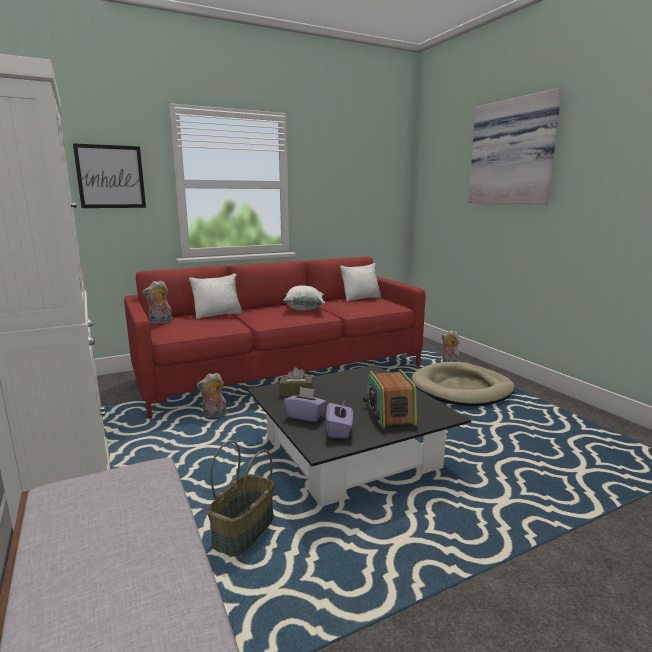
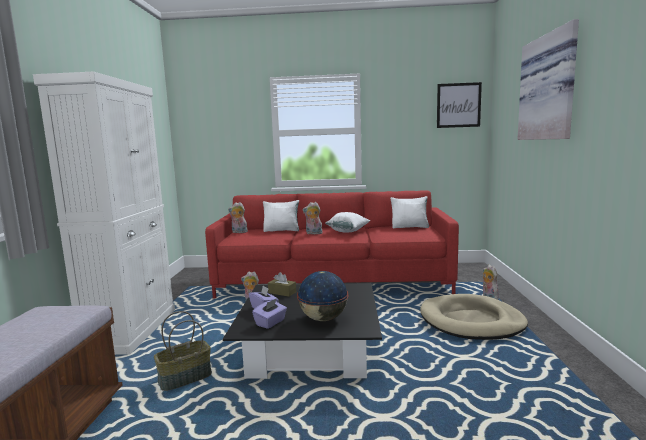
camera: 30 degrees right, 5 degrees down
(110, 177) = (230, 131): picture -> picture (458, 105)
(267, 315) = (313, 233): none -> plush toy
(389, 413) = (323, 319): radio -> globe

